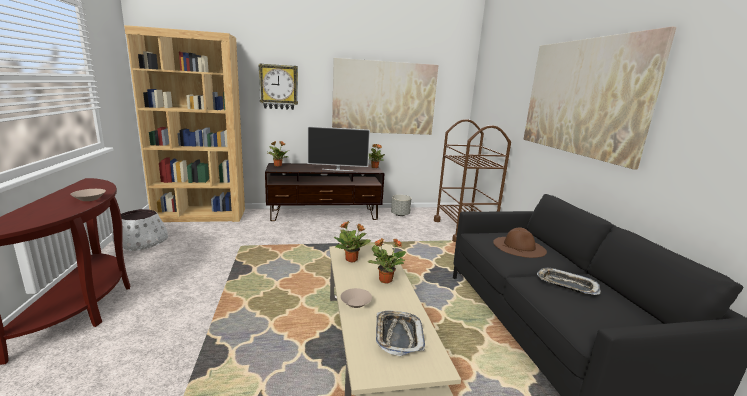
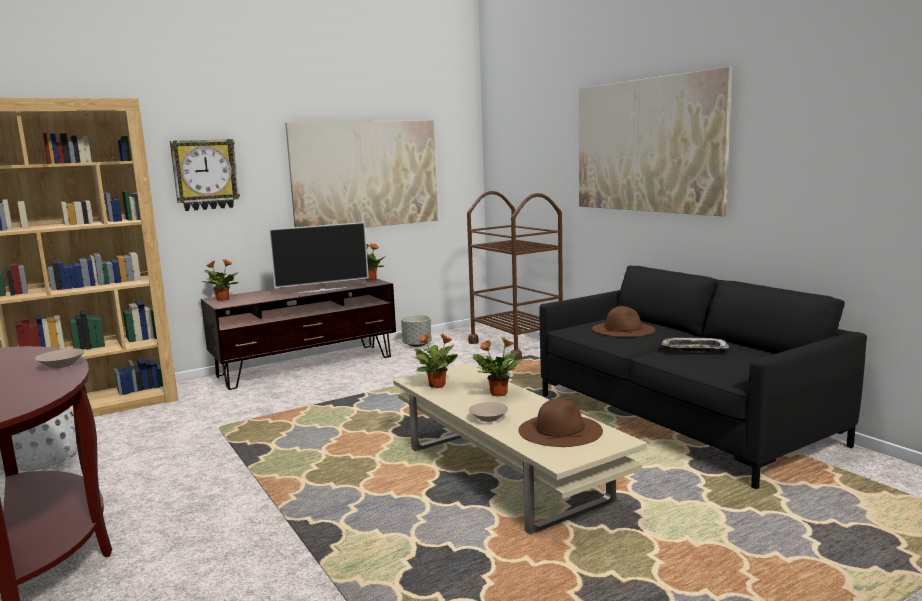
camera: 20 degrees left, 5 degrees down
(398, 335) = (560, 430): tray -> brown hat

